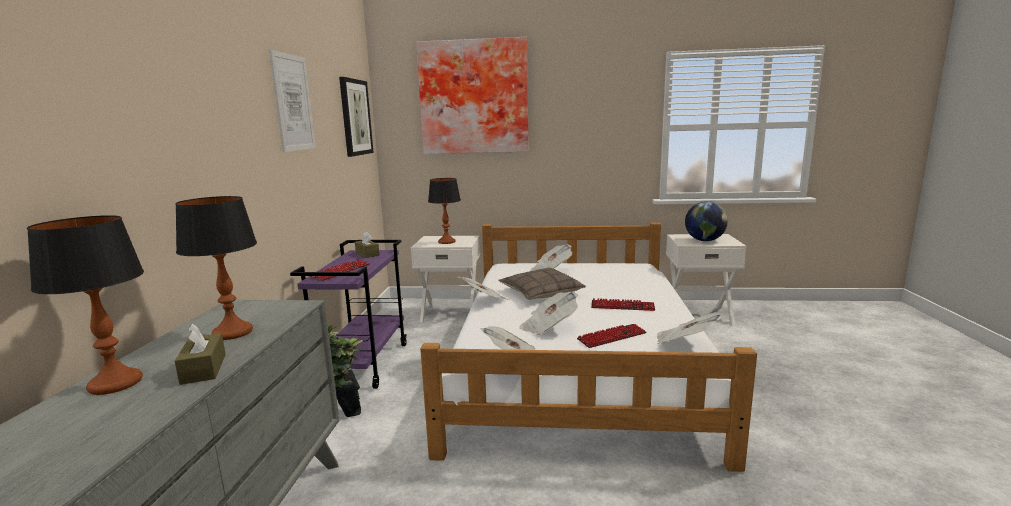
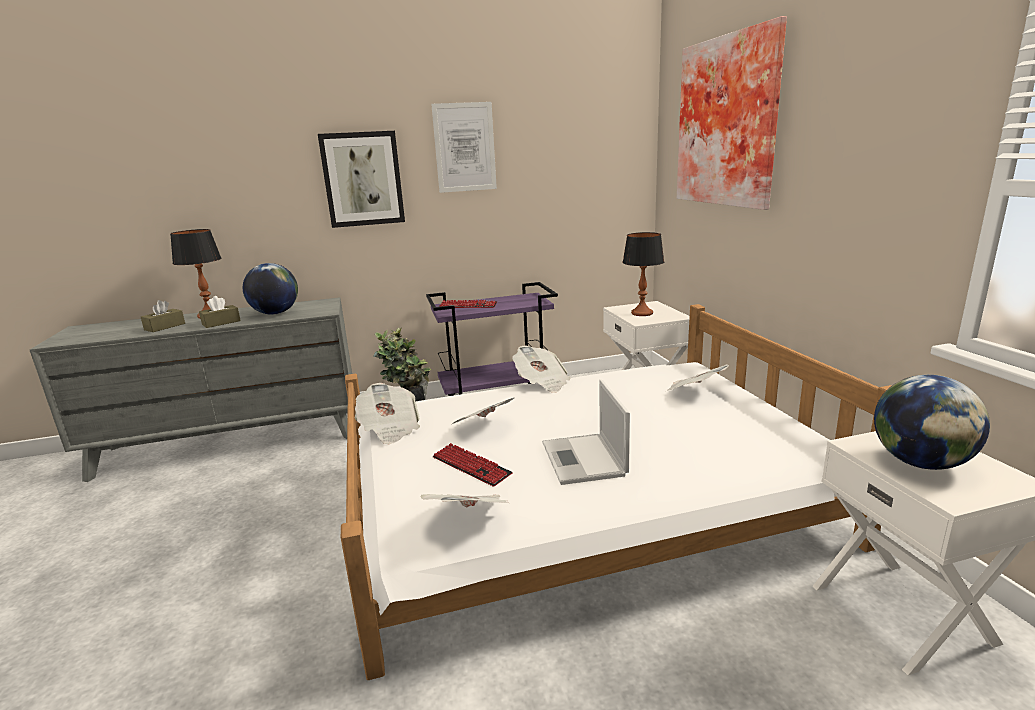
camera: 70 degrees right, 5 degrees up
(232, 333) = (275, 313): table lamp -> globe
(355, 117) = (599, 152): picture -> picture (362, 179)
(367, 254) = (528, 299): brown tissue box -> brown tissue box (165, 327)
(540, 292) = (594, 403): pillow -> none
(622, 306) = (584, 460): keyboard -> laptop

